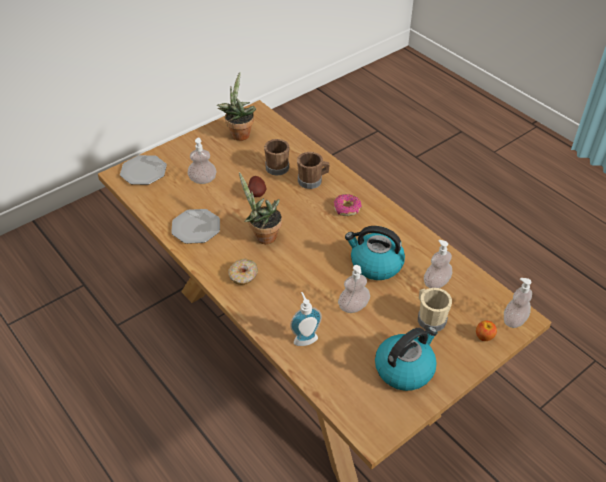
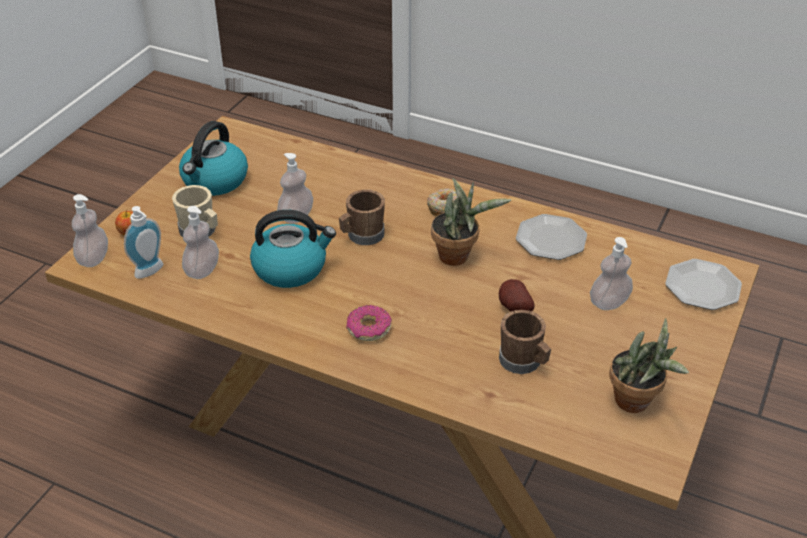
camera: 155 degrees right, 5 degrees down
(304, 338) = (334, 175): soap dispenser -> soap dispenser (151, 272)
(312, 181) = (448, 356): brown mug -> brown mug (362, 236)

